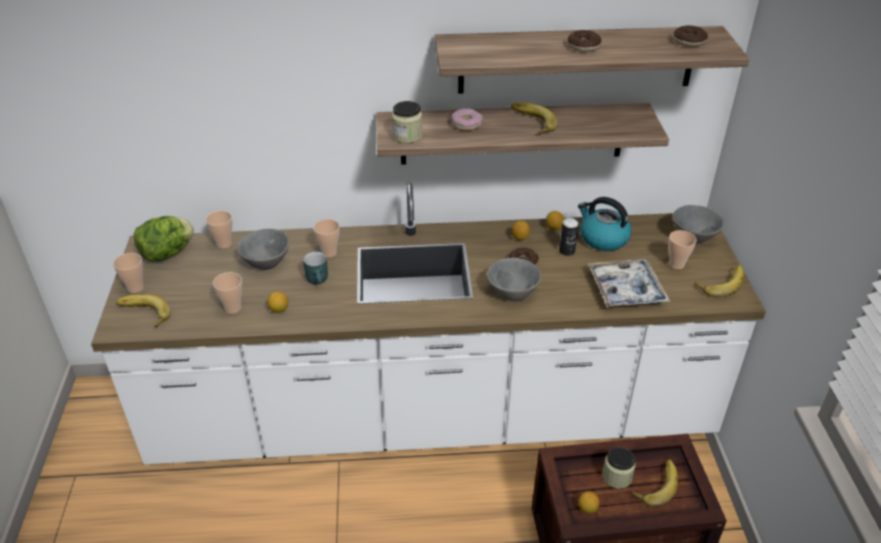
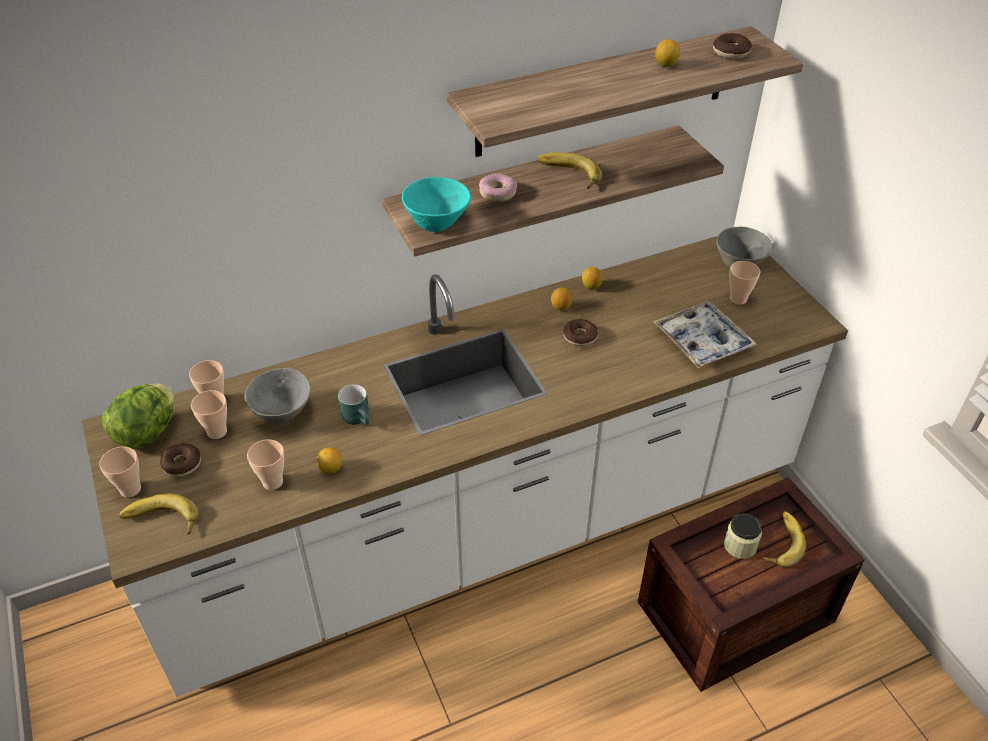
camera: 20 degrees left, 5 degrees up
(329, 253) = (352, 380): cup -> cup (217, 432)
(407, 136) = (438, 222): jar -> turquoise bowl
(513, 292) = (587, 375): grey bowl -> none
(567, 251) = (619, 311): can -> none
(583, 46) = (625, 79): donut -> donut (182, 464)
(587, 508) = (727, 590): lemon -> lemon (666, 65)
(602, 238) = (649, 287): kettle -> none
(720, 282) = (790, 309): banana -> none

